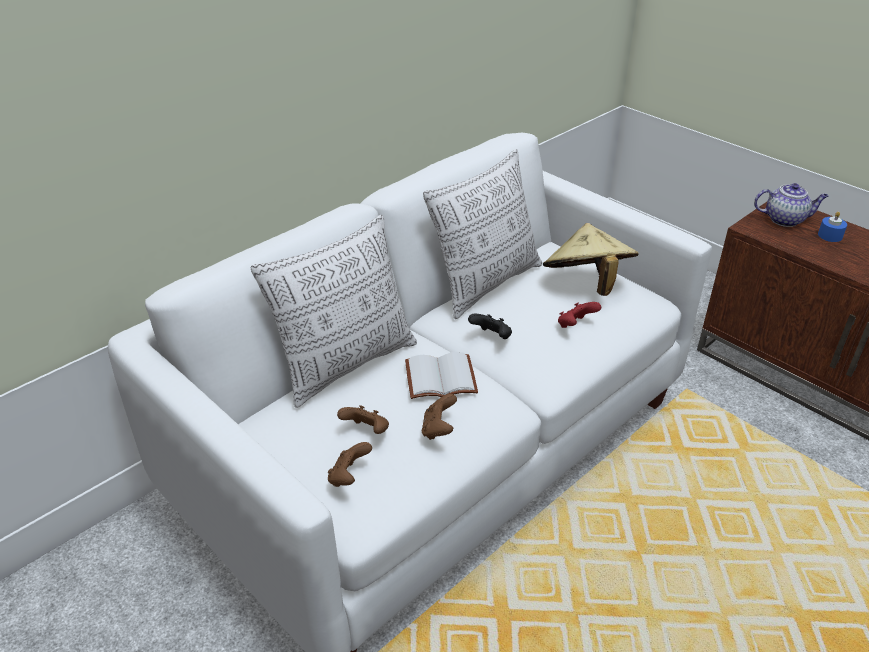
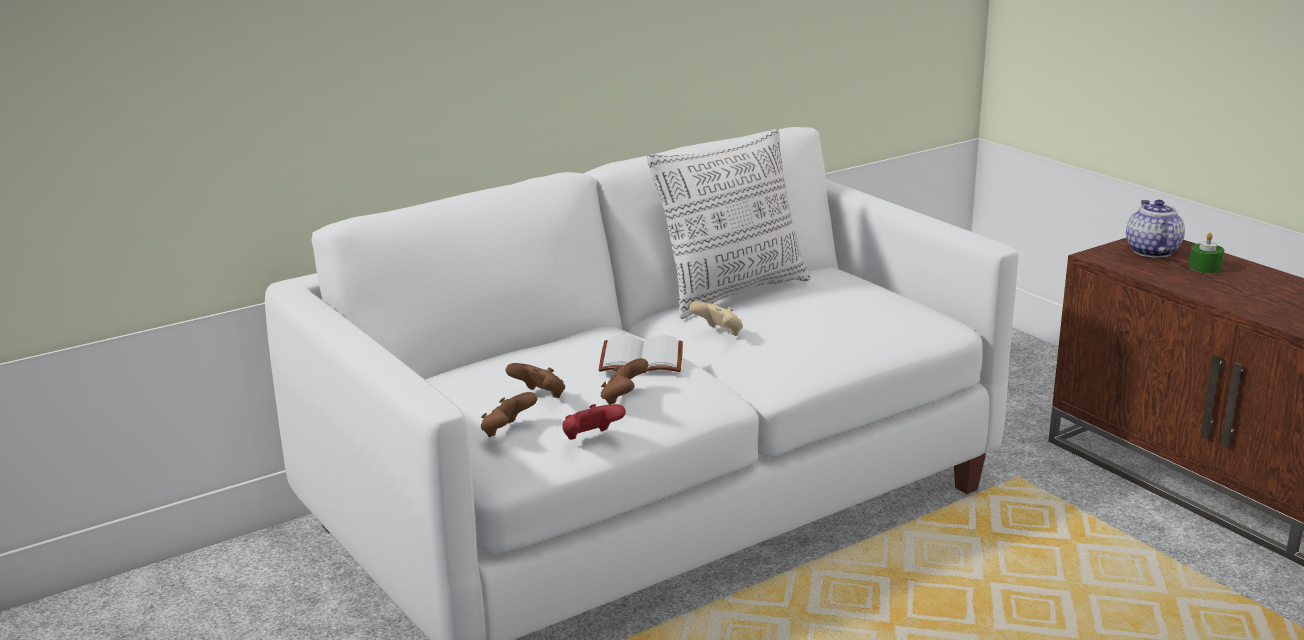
camera: 10 degrees right, 15 degrees down
(346, 364) = (535, 346): pillow -> none
(491, 337) = (719, 333): black game controller -> beige game controller
(575, 325) = (828, 330): red game controller -> red game controller (591, 439)
(587, 284) = (860, 298): beige hat -> none
(785, 219) = (1151, 251): teapot -> teapot turned 105 degrees counterclockwise
(830, 235) = (1205, 267): blue candle -> green candle

